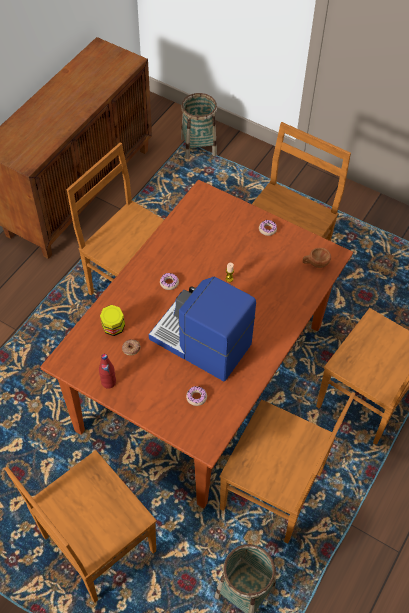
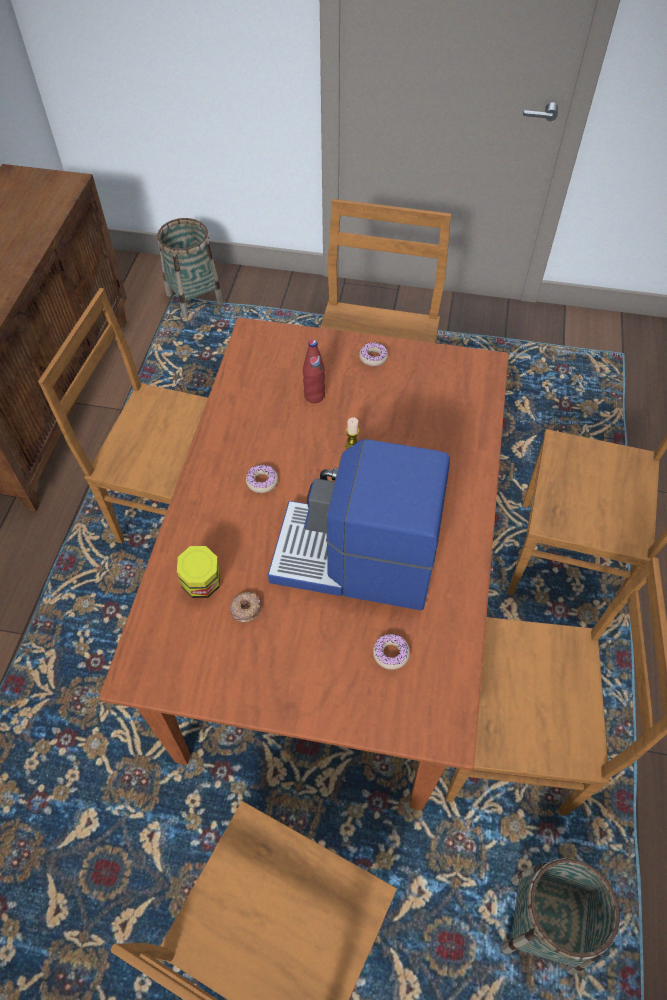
camera: 20 degrees left, 0 degrees up
(108, 382) = (232, 682): red bottle -> red bottle (314, 396)
(315, 263) = (465, 384): brown cup -> none

